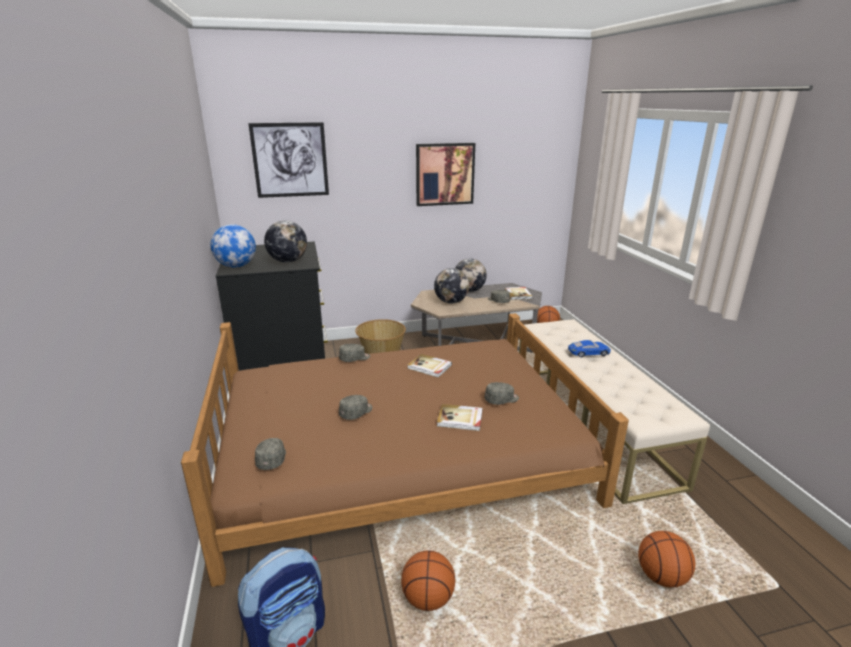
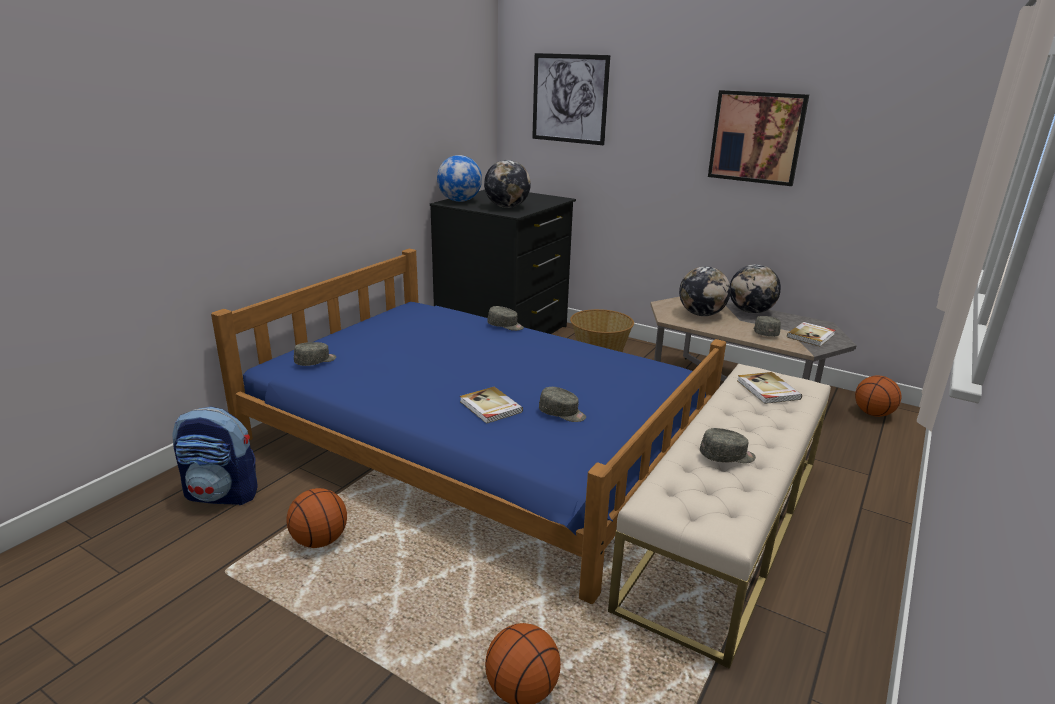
camera: 45 degrees right, 0 degrees up
(356, 412) = (423, 362): grey cap -> grey cap (727, 456)
(402, 454) = (479, 440): brown bed -> blue bed
(429, 367) = (554, 359): book -> book (767, 390)
(588, 352) = (754, 419): blue toy car -> none

